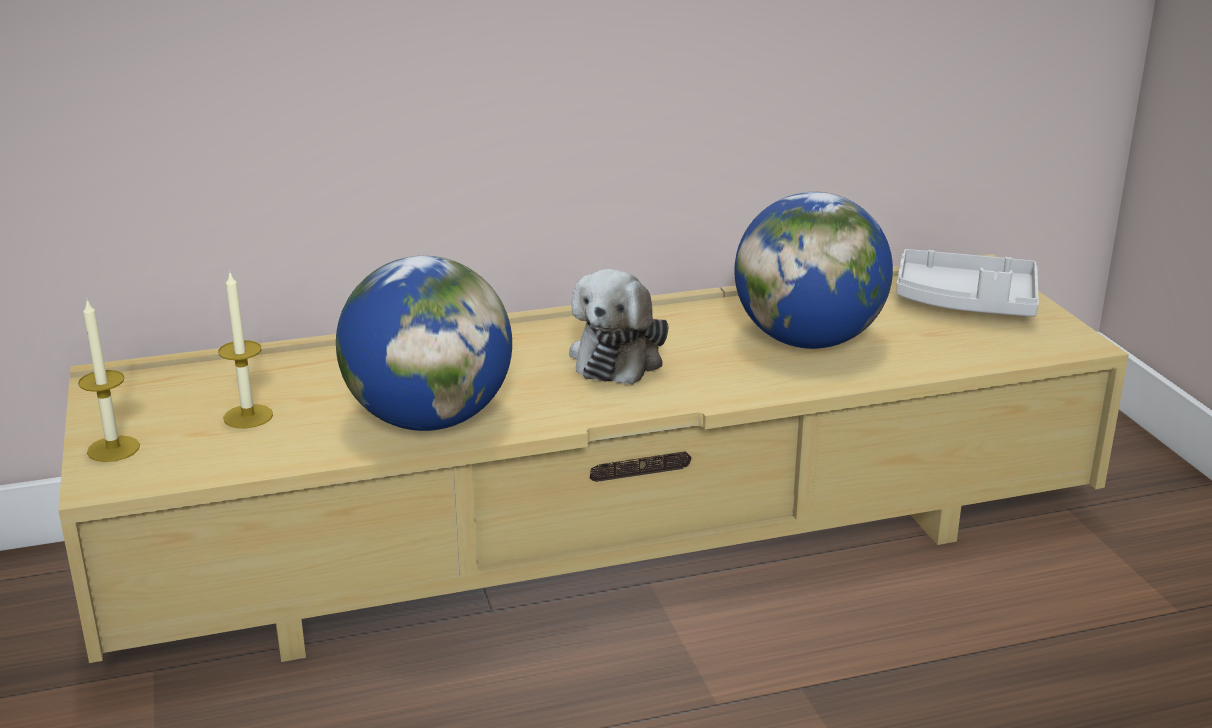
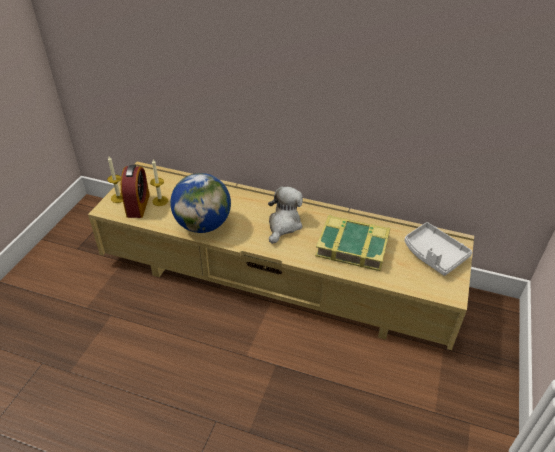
camera: 35 degrees right, 15 degrees up
(195, 444) = (138, 205): none -> alarm clock
(619, 357) = (283, 225): plush toy -> plush toy turned 150 degrees clockwise
(807, 340) = (352, 246): globe -> book

